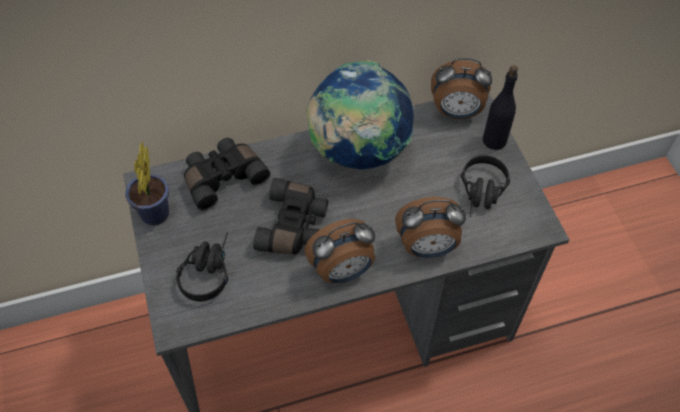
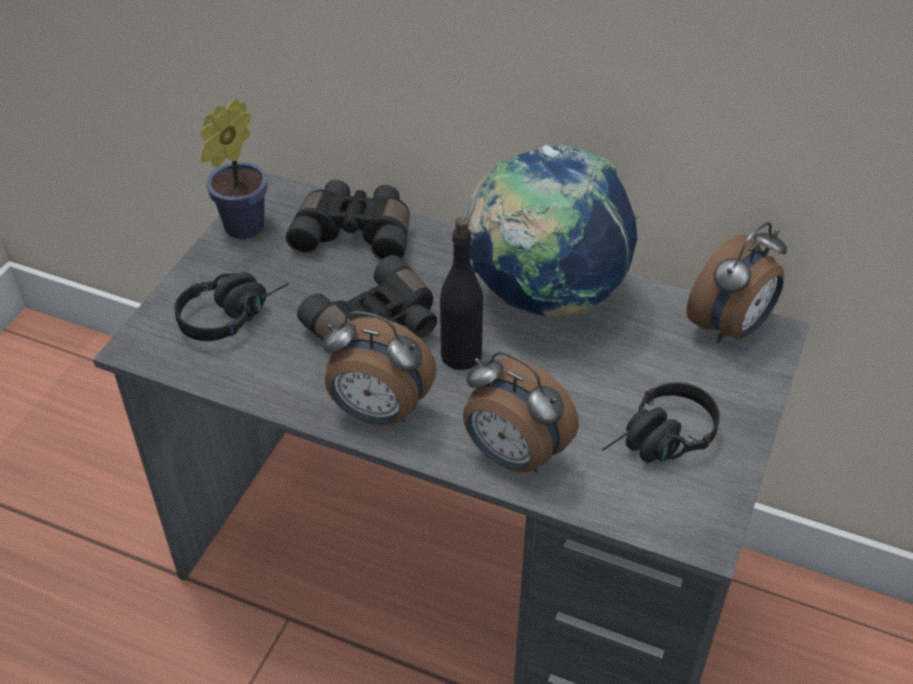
camera: 40 degrees right, 10 degrees down
(456, 112) = (731, 327): alarm clock -> alarm clock turned 90 degrees counterclockwise
(494, 140) = (750, 390): black bottle -> black bottle (461, 355)

